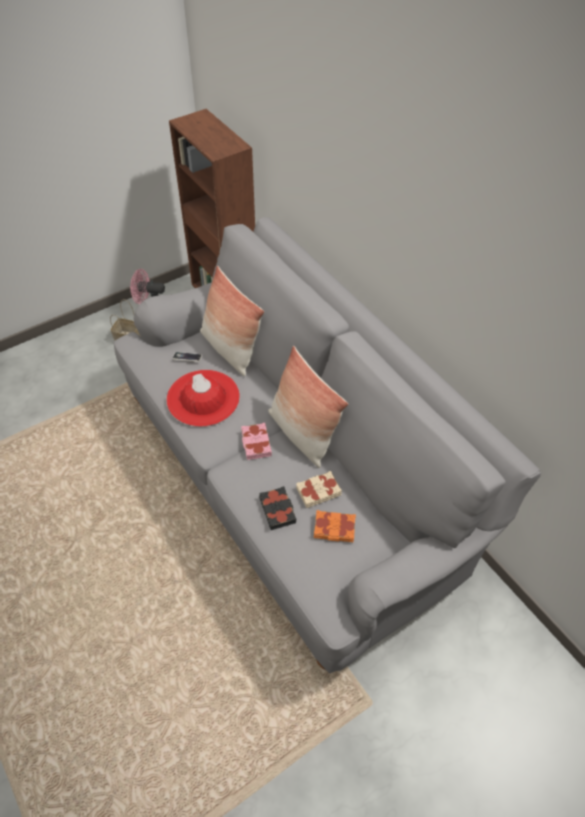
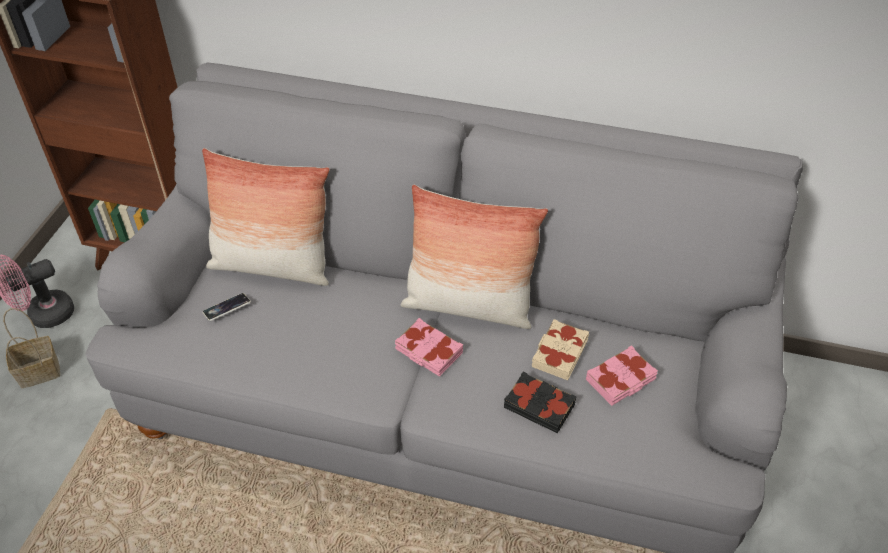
camera: 40 degrees left, 5 degrees down
(203, 398) = (303, 342): red hat -> none
(334, 529) = (621, 380): orange book -> pink book

